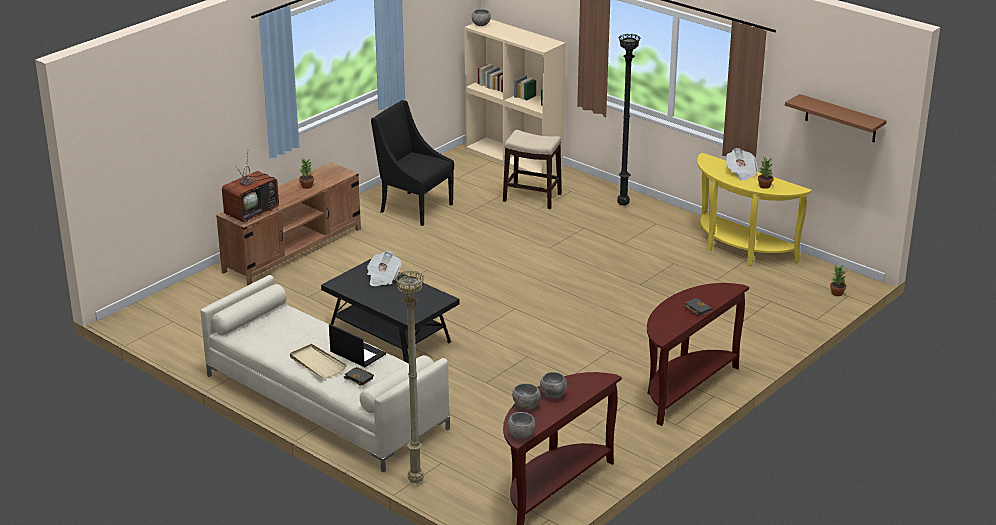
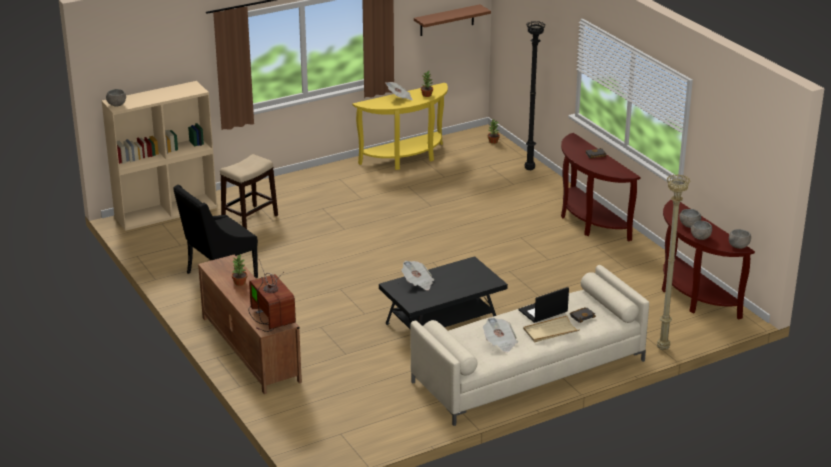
camera: 70 degrees left, 0 degrees up
(281, 339) = (500, 343): none -> newspaper
(622, 205) = (297, 185): black floor lamp -> black floor lamp (530, 170)

